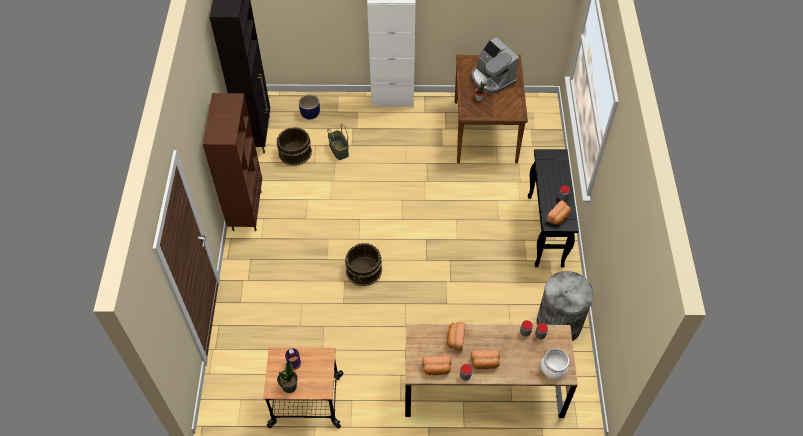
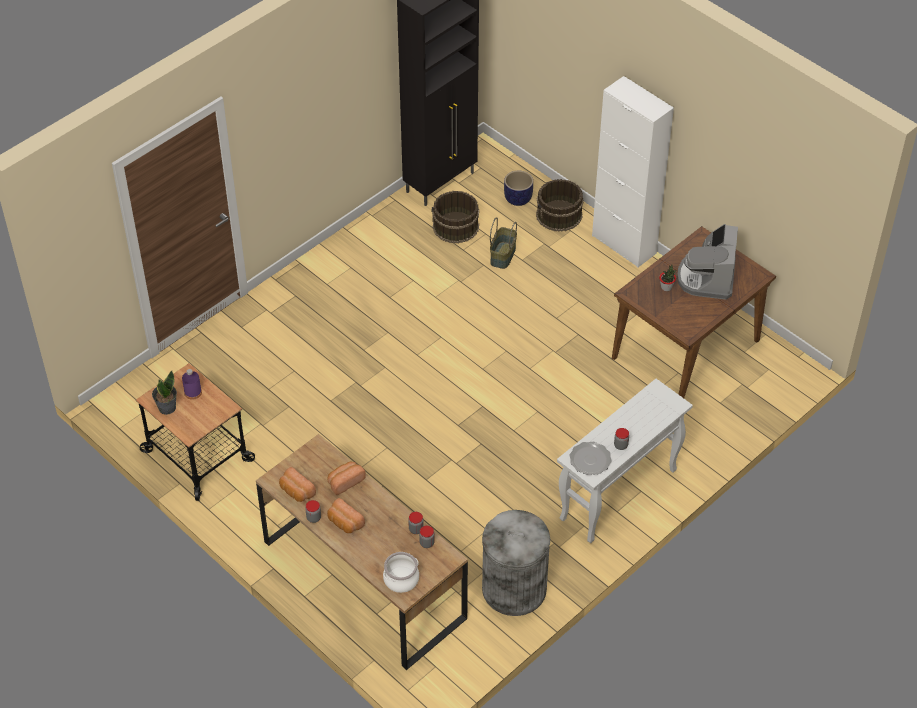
camera: 45 degrees right, 5 degrees down
(246, 210) = (344, 248): brown bookcase -> none
(364, 270) = (386, 387): brown bucket -> brown bucket (559, 215)
(545, 231) = (618, 495): black console table -> white console table
(558, 217) = (590, 459): bread -> plate

